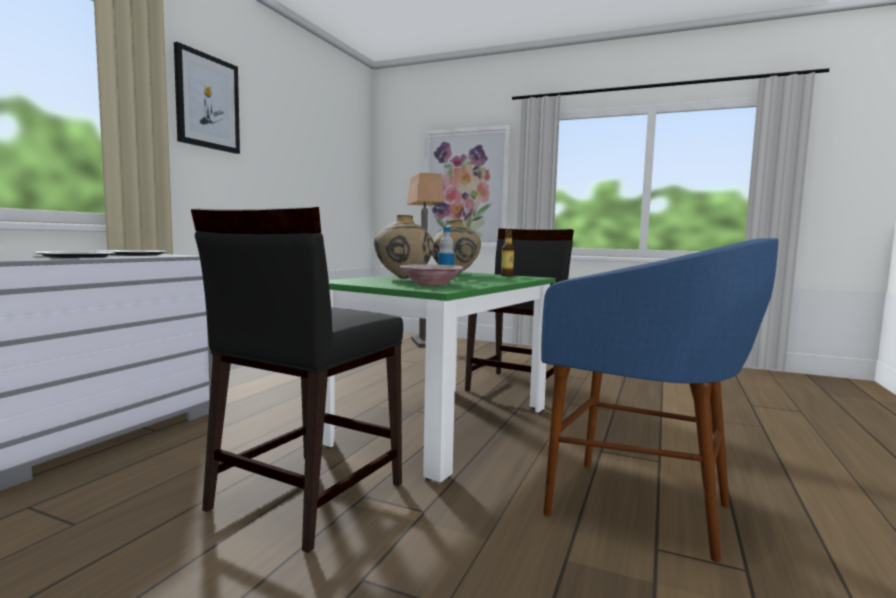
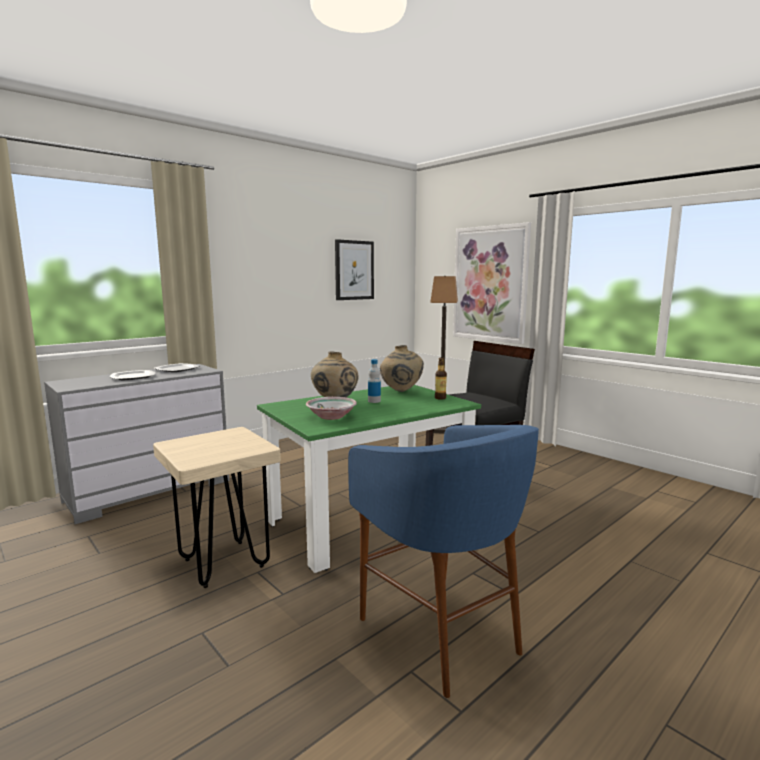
camera: 25 degrees right, 5 degrees up
(207, 102) = (247, 240): picture -> picture (354, 270)
(305, 496) = (223, 563): black chair -> beige stool

